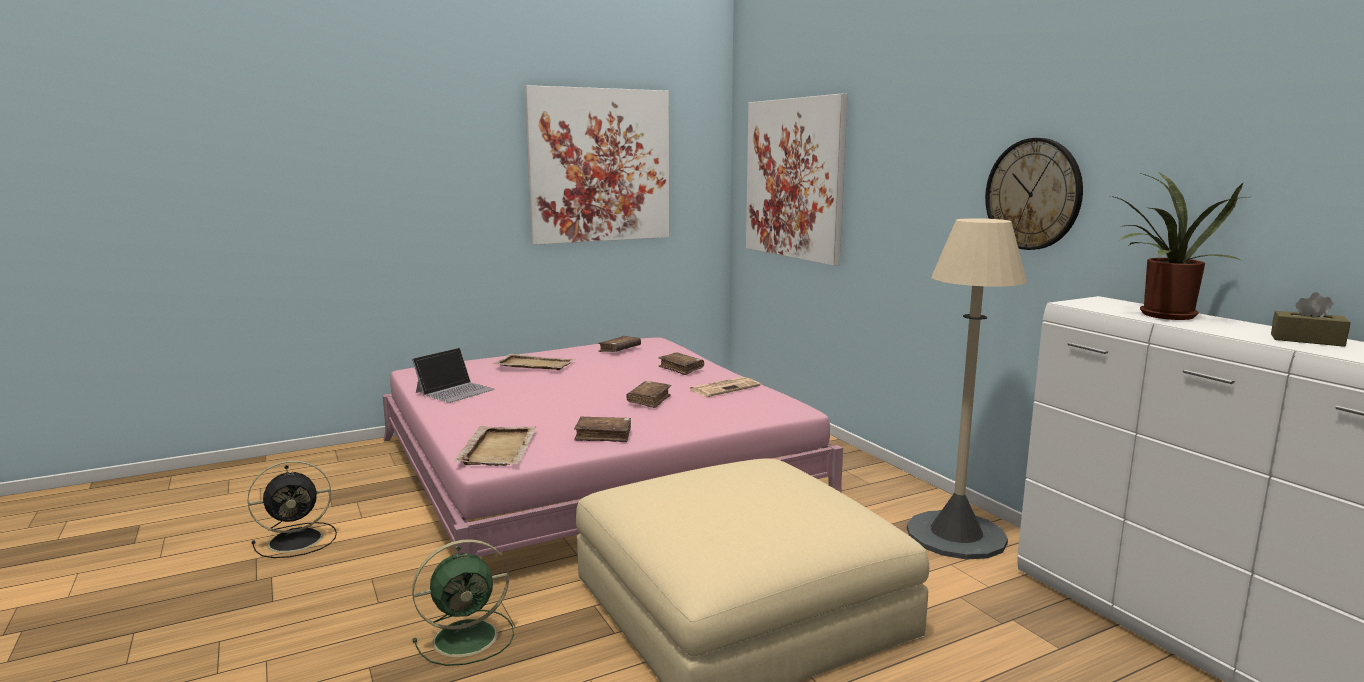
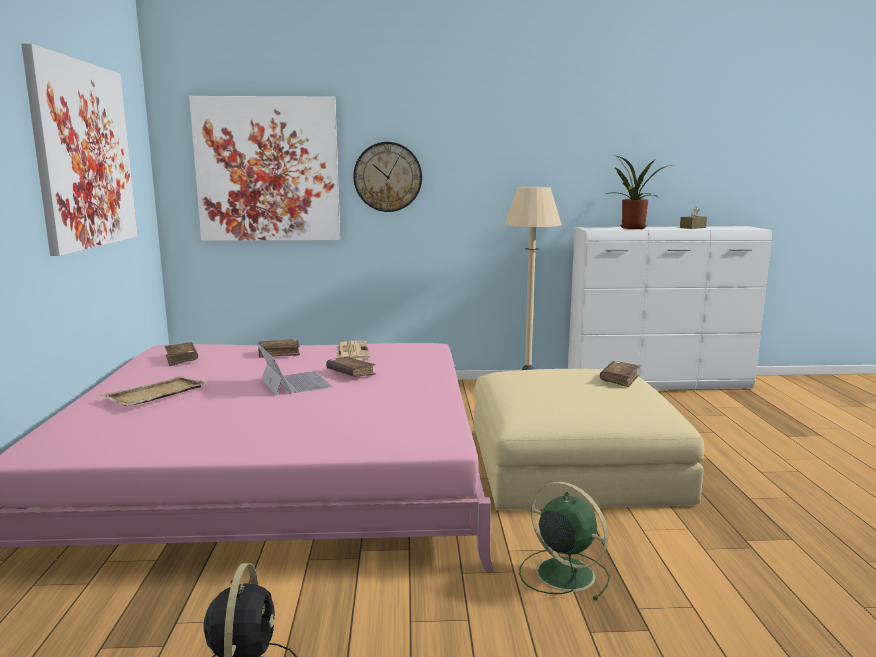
camera: 65 degrees left, 0 degrees up
(455, 391) = (180, 436): laptop -> laptop (294, 383)
(468, 637) = (562, 573): green fan -> green fan turned 45 degrees counterclockwise
(498, 448) = (407, 435): beige tray -> none
(603, 435) = (420, 398): brown book -> brown book (619, 379)
(1033, 194) = (522, 171): wall clock -> wall clock (388, 177)

